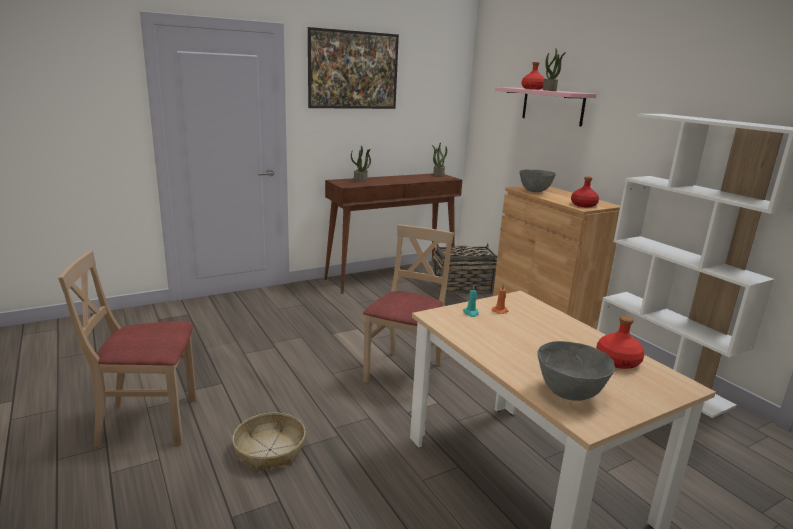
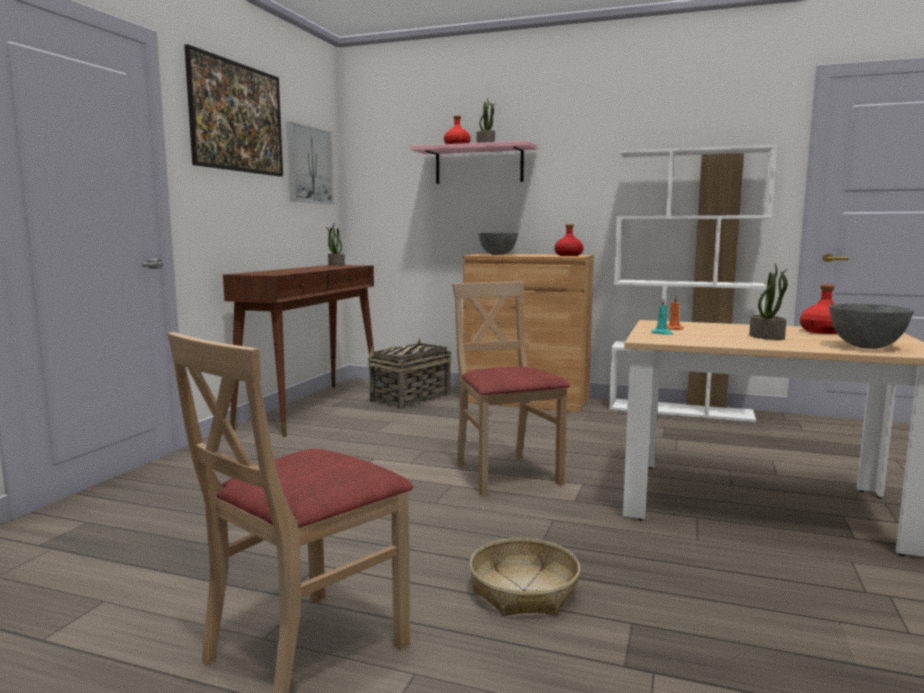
camera: 40 degrees left, 10 degrees down
(360, 180) = (269, 271): potted plant -> potted plant (767, 337)
(428, 97) = (309, 165): none -> picture

